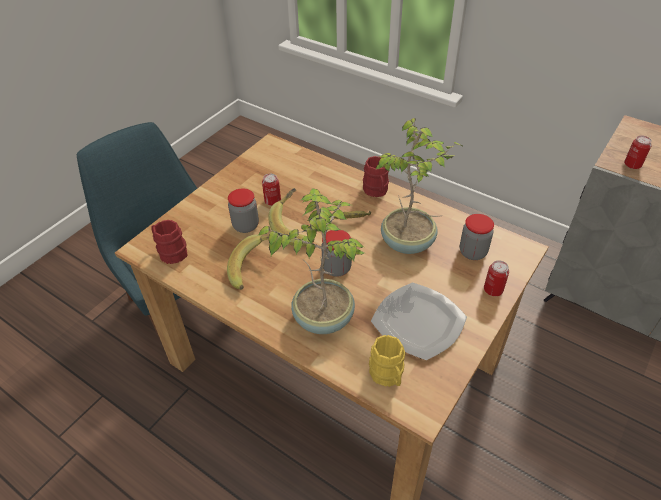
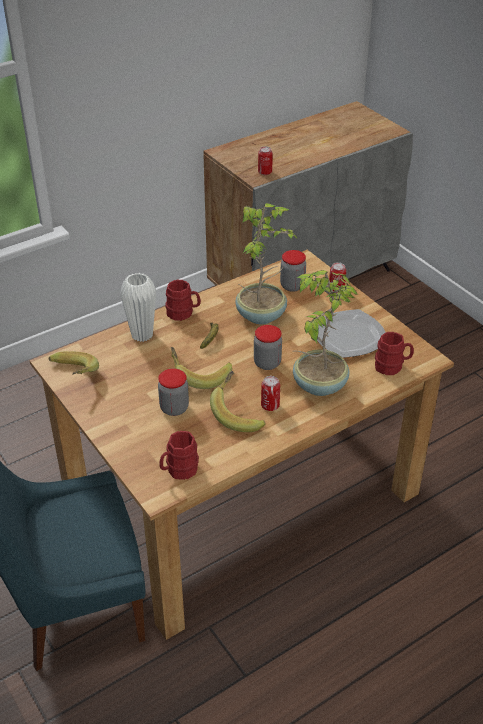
camera: 70 degrees left, 5 degrees down
(260, 159) = (72, 376): none -> banana
(272, 201) = (150, 382): can -> can (270, 406)
(331, 177) = (142, 335): none -> white vase
(388, 376) = (392, 366): yellow mug -> red mug

